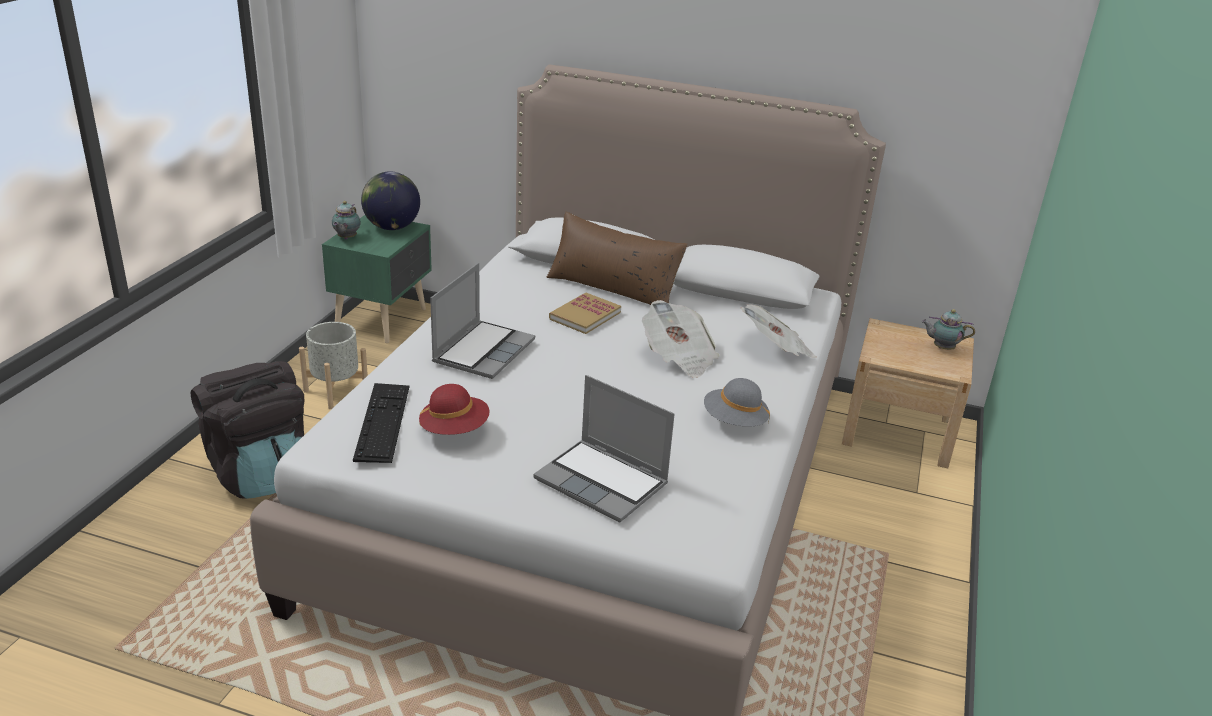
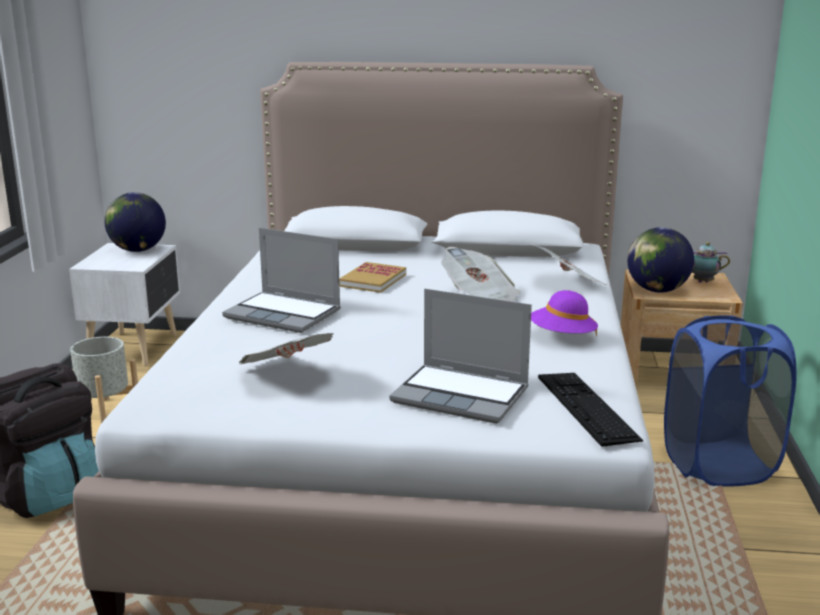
camera: 10 degrees left, 10 degrees down
(346, 238) = (93, 262): teapot -> none
(382, 422) = (205, 377): keyboard -> keyboard (586, 407)
(383, 320) = (136, 348): green nightstand -> white nightstand
(454, 429) = (286, 374): red hat -> newspaper
(483, 351) = (285, 314): laptop -> laptop turned 105 degrees clockwise
(613, 288) = (389, 260): brown pillow -> none
(734, 421) = (562, 337): grey hat -> purple hat
(888, 353) = (657, 290): none -> globe
(893, 552) = (718, 465): none -> blue laundry basket

